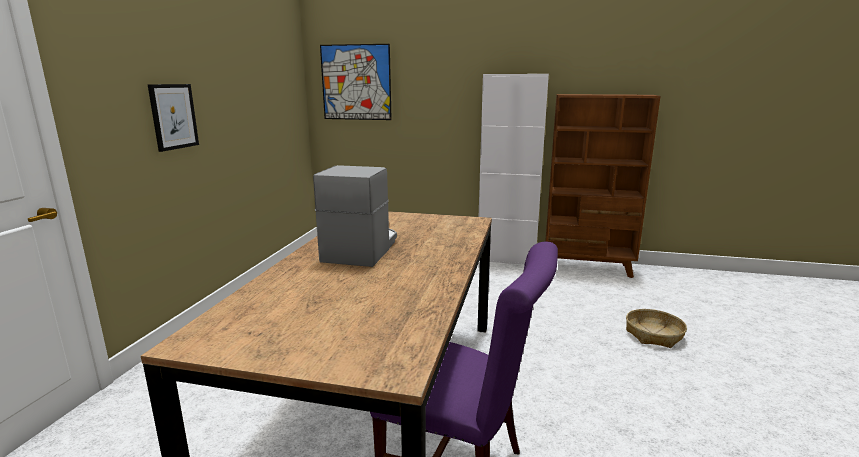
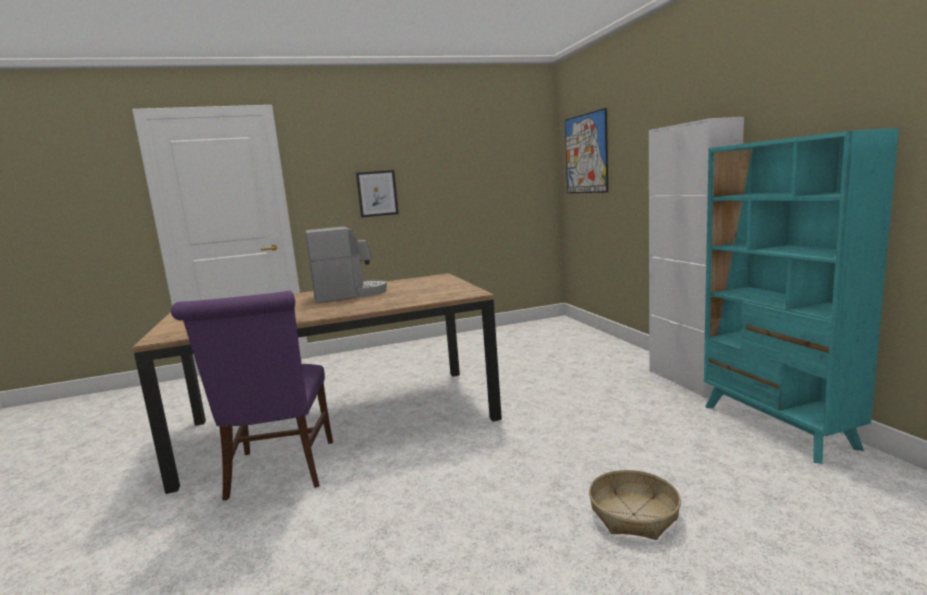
camera: 60 degrees right, 5 degrees down
(588, 268) = (776, 426): brown bookcase -> turquoise bookcase

